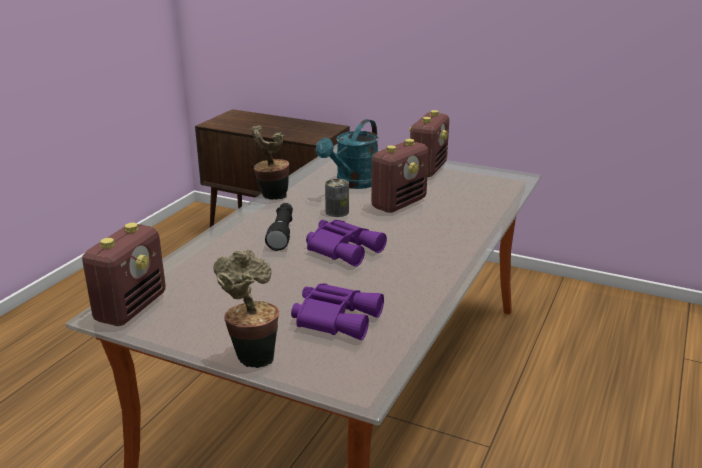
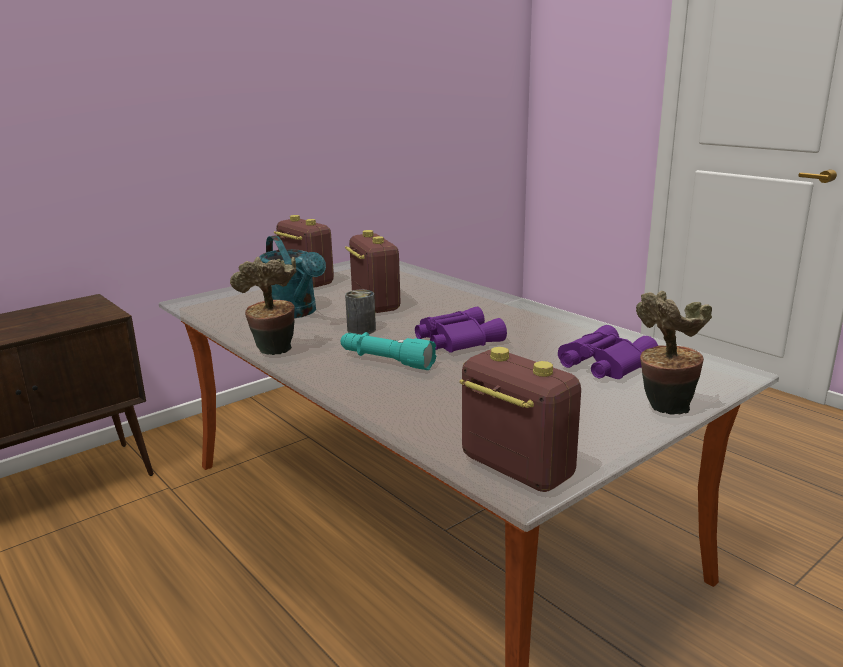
camera: 65 degrees left, 5 degrees down
(282, 233) = (386, 361): black flashlight -> turquoise flashlight

